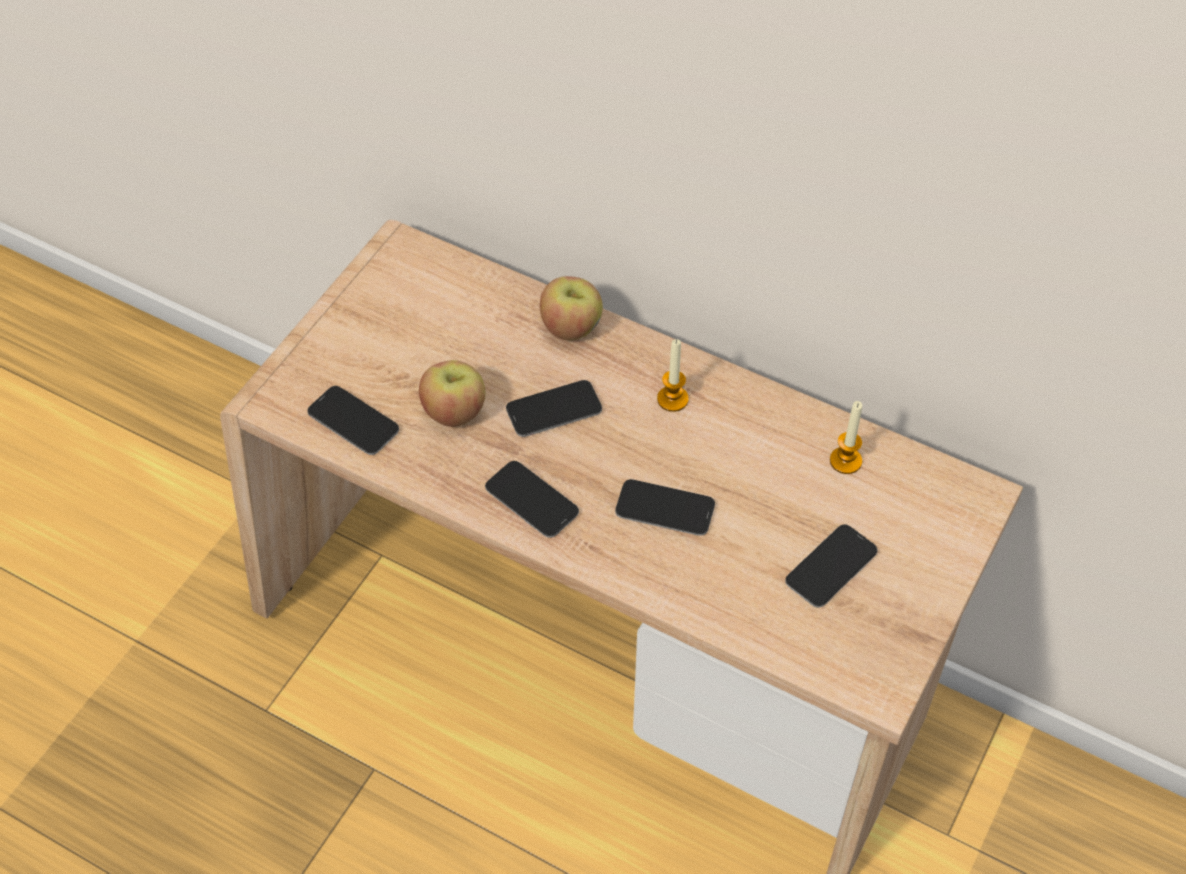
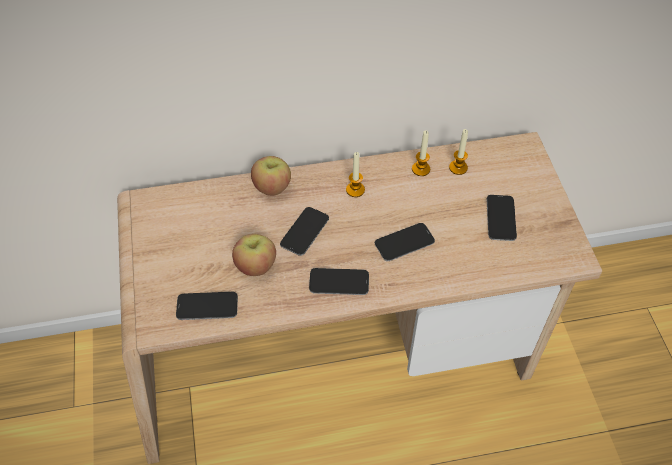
camera: 40 degrees left, 0 degrees up
(790, 429) = (420, 169): none -> candle

